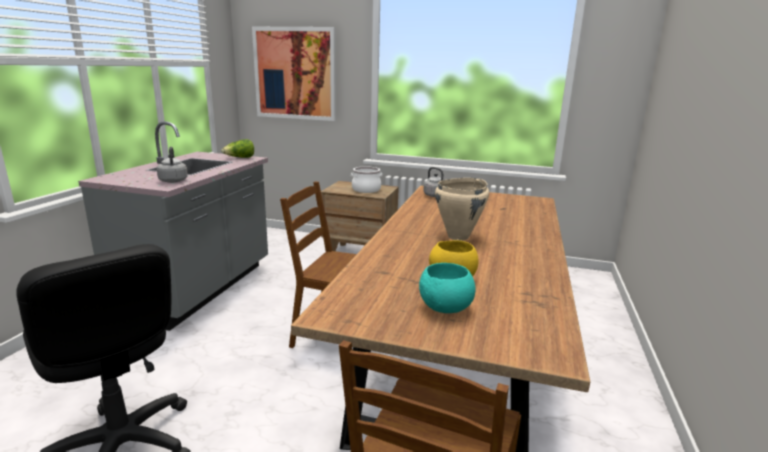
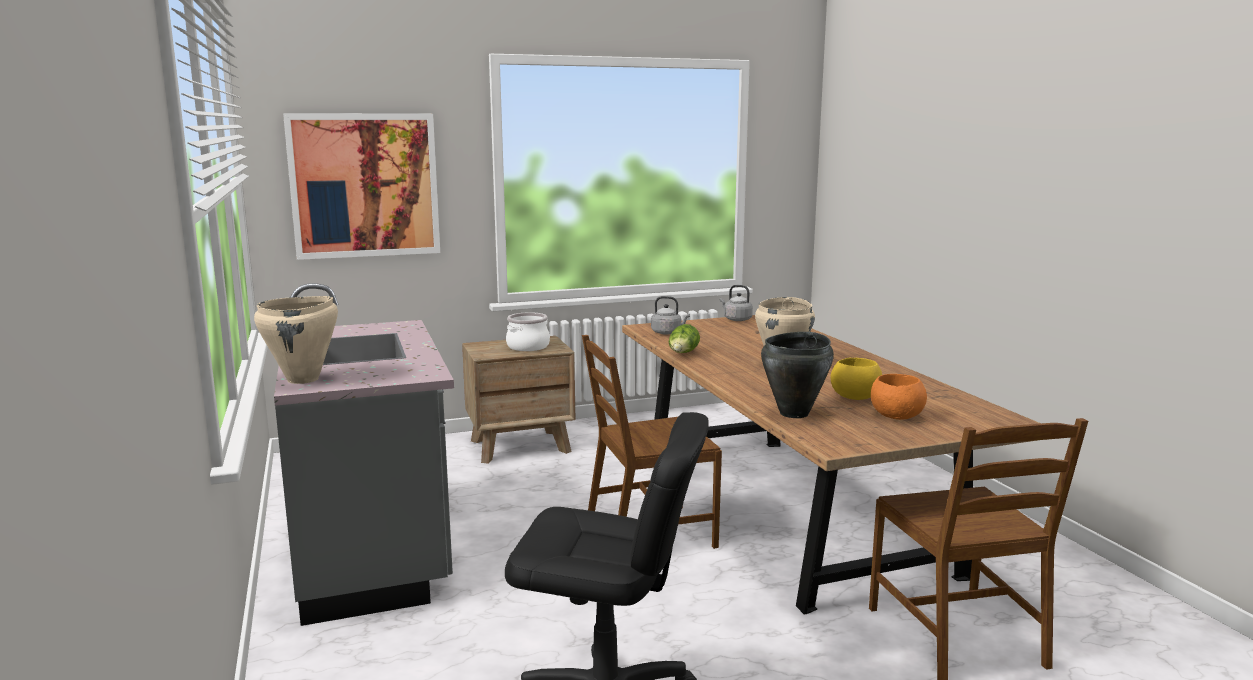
camera: 35 degrees left, 5 degrees down
(115, 175) = (303, 379): none -> beige cooking pot
(173, 180) = (411, 368): grey kettle -> grey kettle (736, 319)
(240, 158) = (387, 327): lettuce -> lettuce (683, 354)
(369, 277) = (795, 413): none -> black cooking pot
(444, 307) = (895, 416): turquoise bowl -> orange bowl

